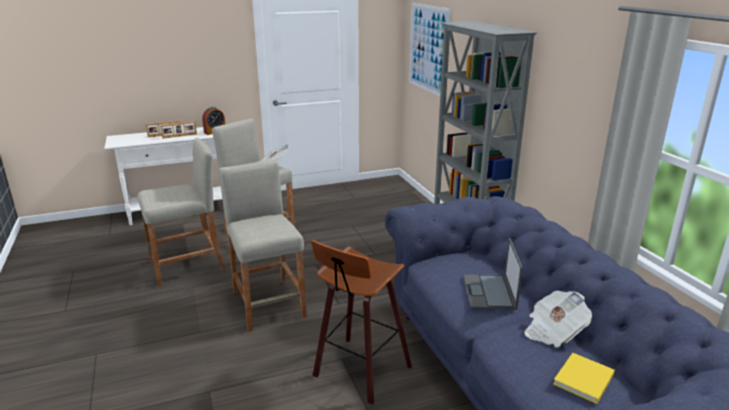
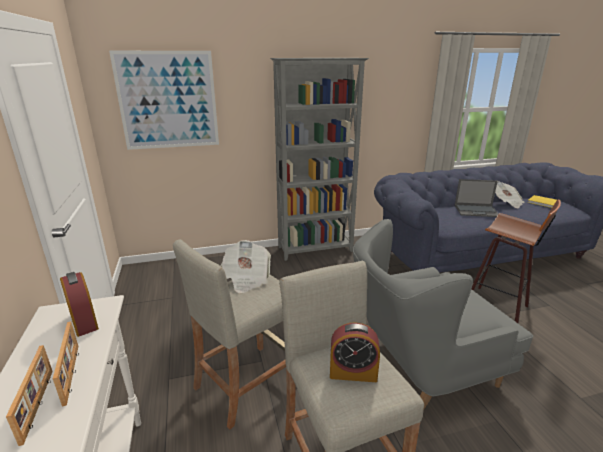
camera: 85 degrees left, 0 degrees up
(169, 192) = (353, 373): none -> alarm clock
(268, 304) = (422, 364): beige stool -> grey armchair

